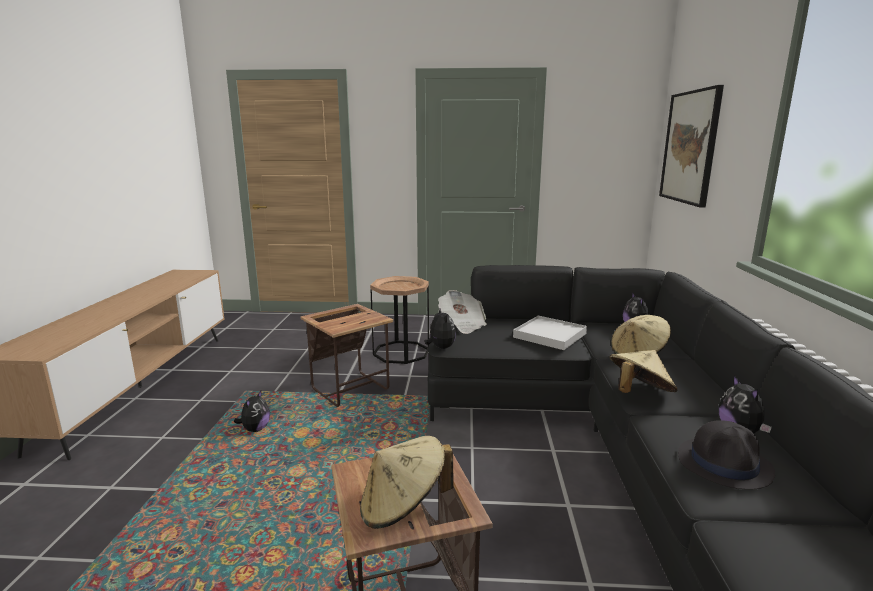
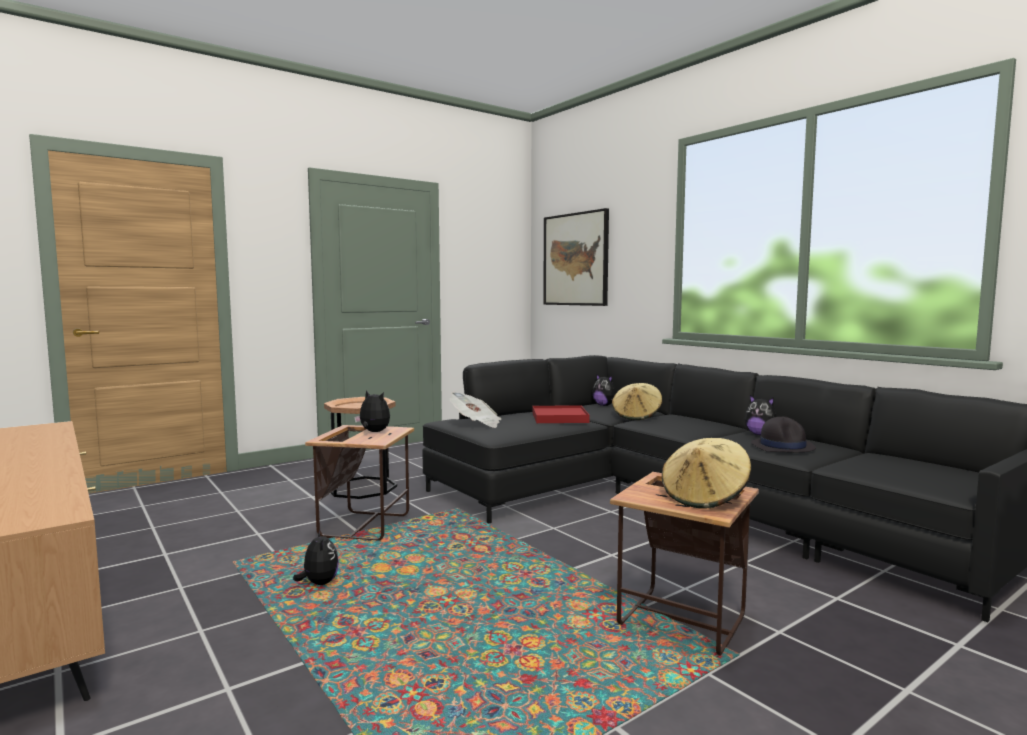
camera: 40 degrees left, 10 degrees down
(440, 347) = (492, 440): plush toy -> plush toy (373, 432)
(549, 335) = (559, 418): white tray -> red tray
(639, 393) = (681, 432): beige hat -> none

